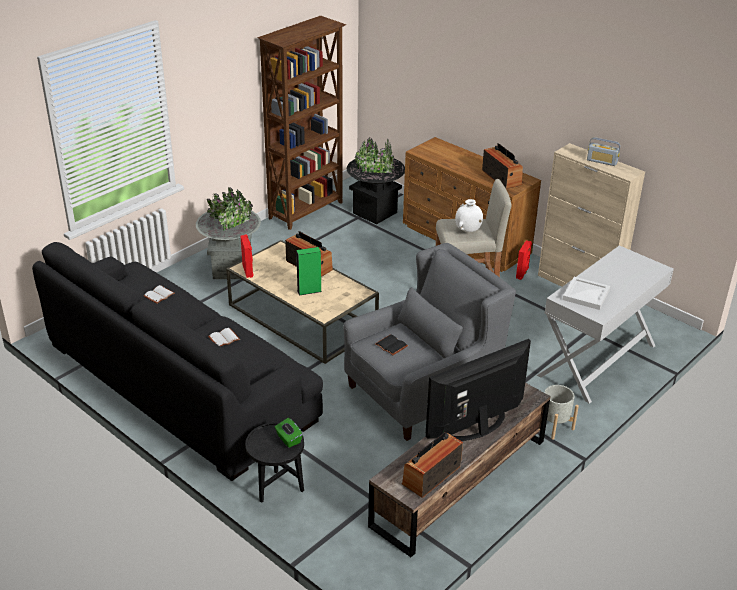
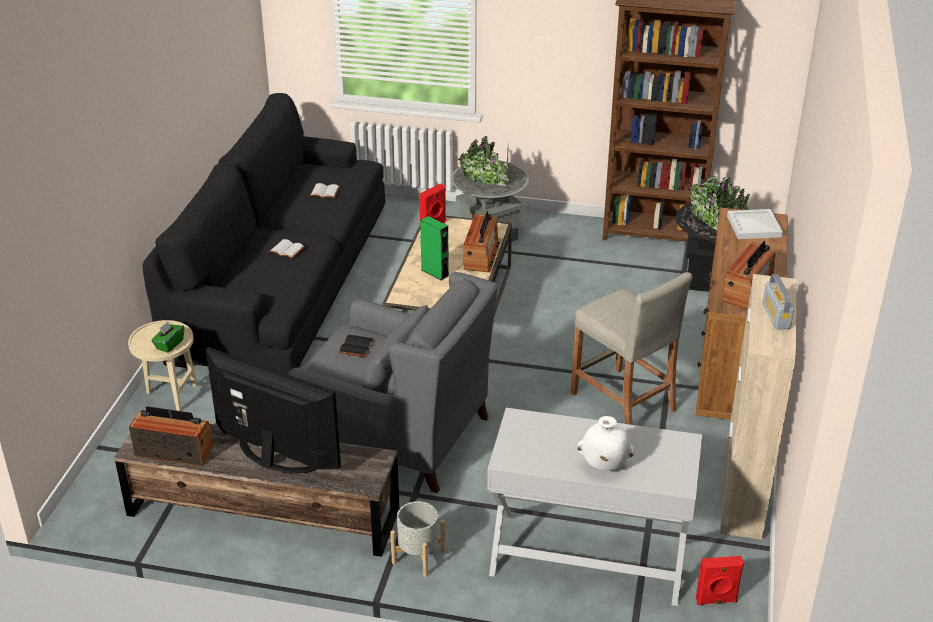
camera: 60 degrees right, 0 degrees up
(277, 489) = (170, 395): black side table -> beige side table
(468, 231) = (617, 314): white vase -> white vase (603, 465)
(522, 273) = (715, 433): red speaker -> red speaker (716, 601)
(585, 294) = (544, 436): white tray -> white tray (754, 226)

